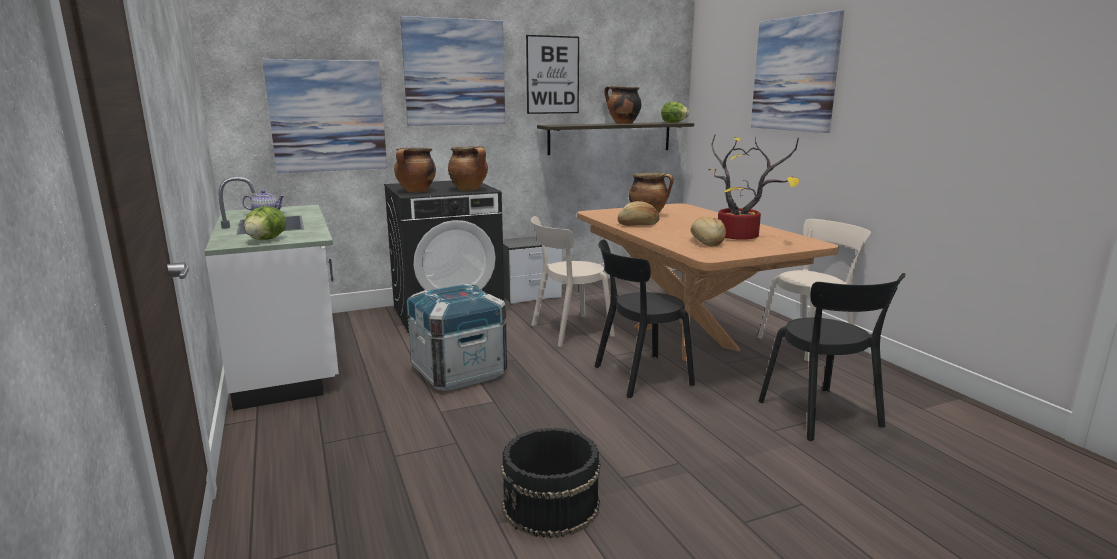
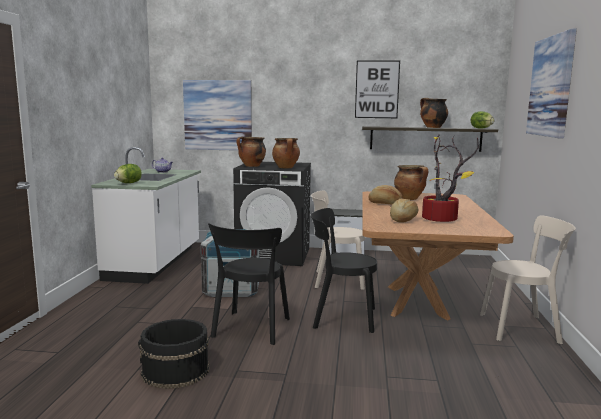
camera: 30 degrees right, 5 degrees down
(454, 72) = (302, 88): picture -> none
(822, 416) = (444, 379): black chair -> black chair (250, 329)

